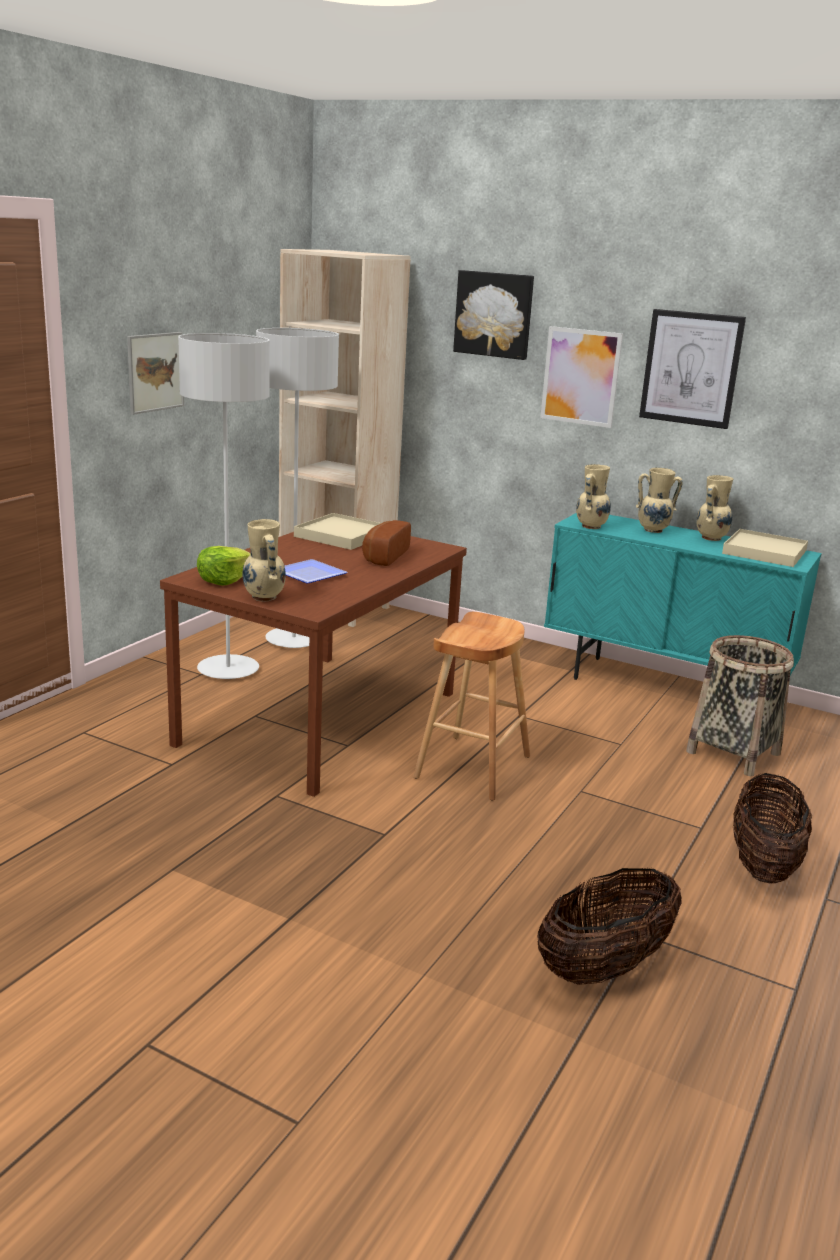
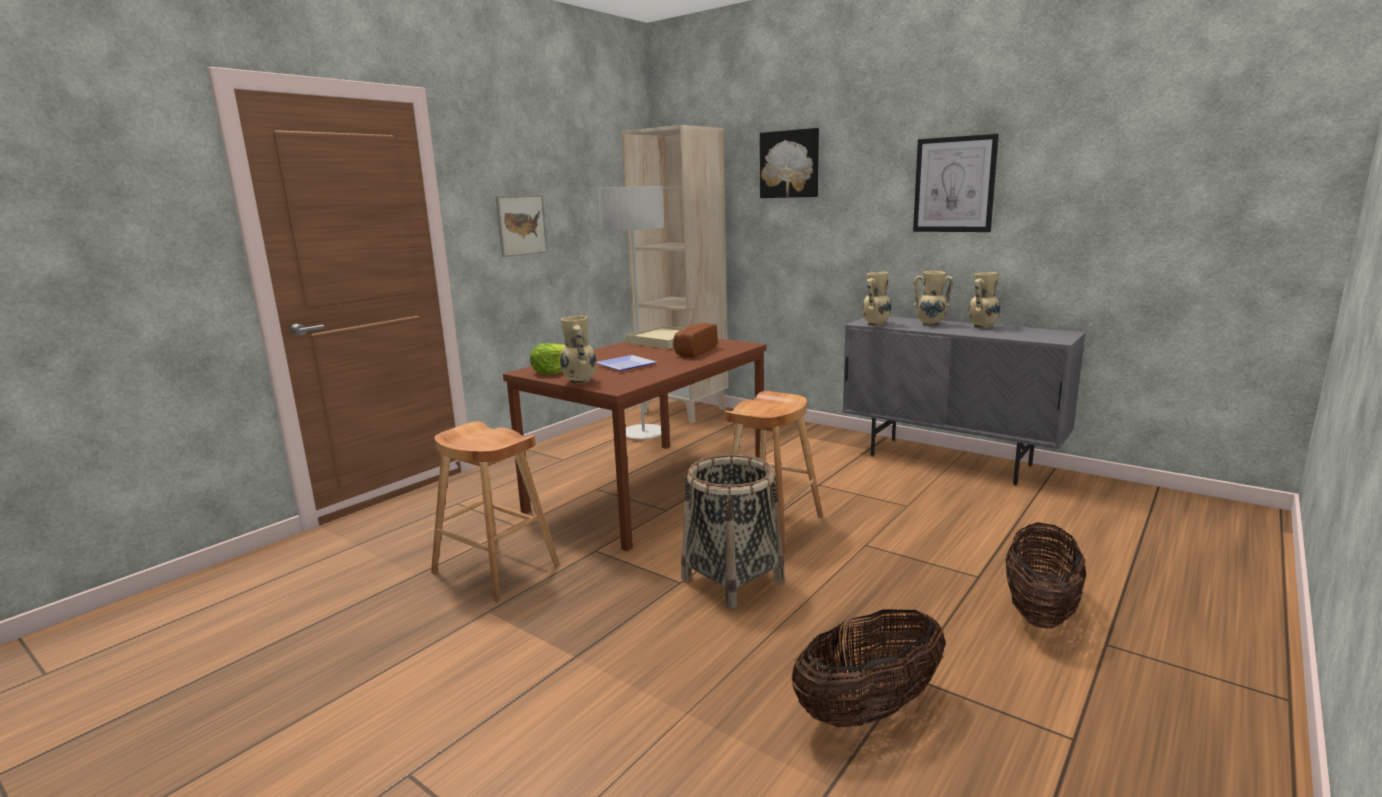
camera: 10 degrees right, 5 degrees down
(163, 818) = (496, 568): none -> brown stool
(228, 670) = (585, 456): grey floor lamp -> none
(580, 376) = (862, 204): picture -> none
(662, 688) = (949, 461): turquoise cabinet -> grey cabinet
(732, 752) = (1012, 511): basket -> basket (732, 579)
(764, 552) = (1031, 333): beige tray -> none

